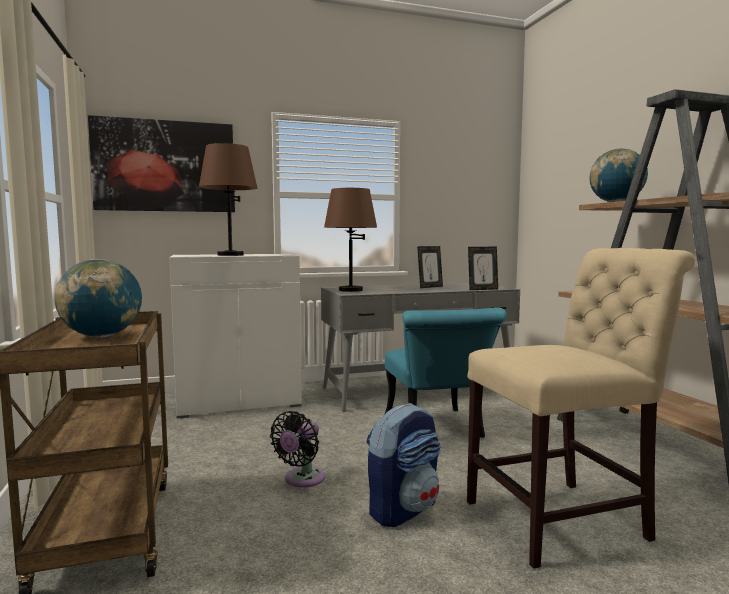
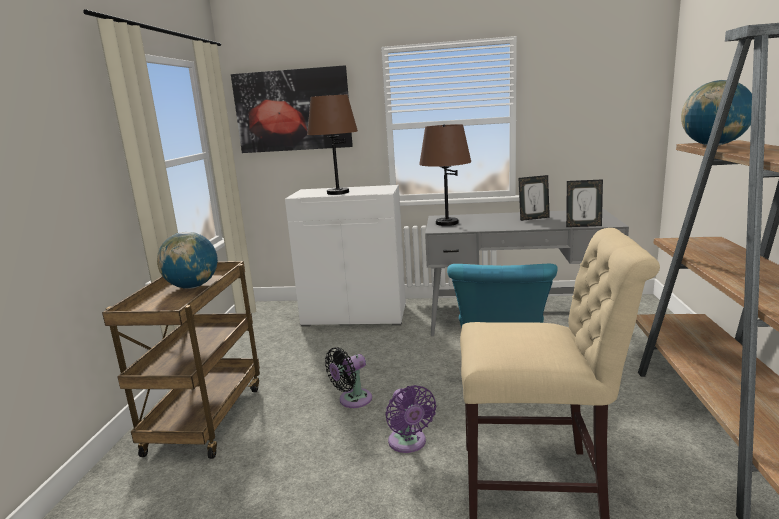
camera: 25 degrees right, 10 degrees up
(403, 509) = (408, 443): backpack -> purple fan

